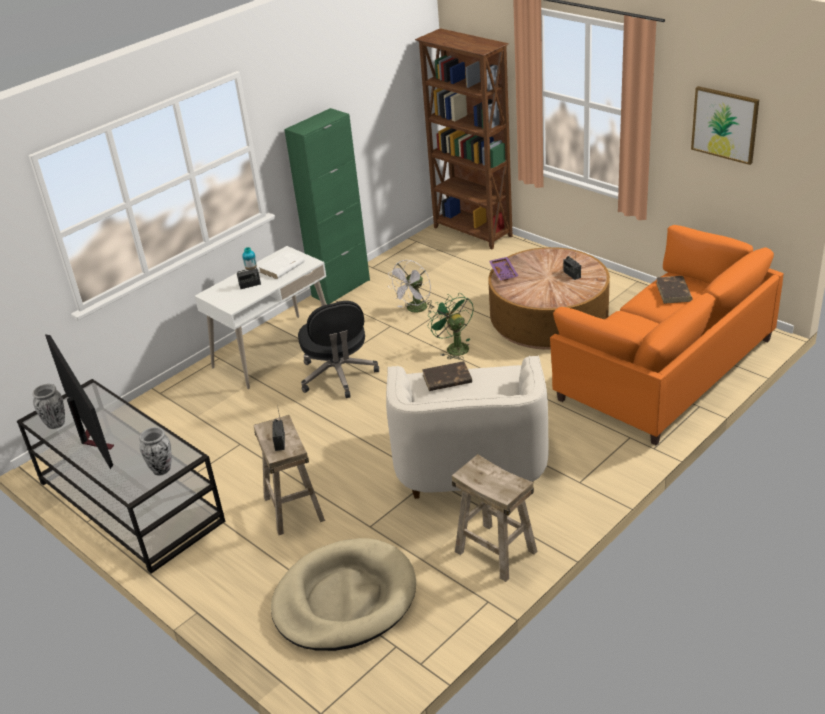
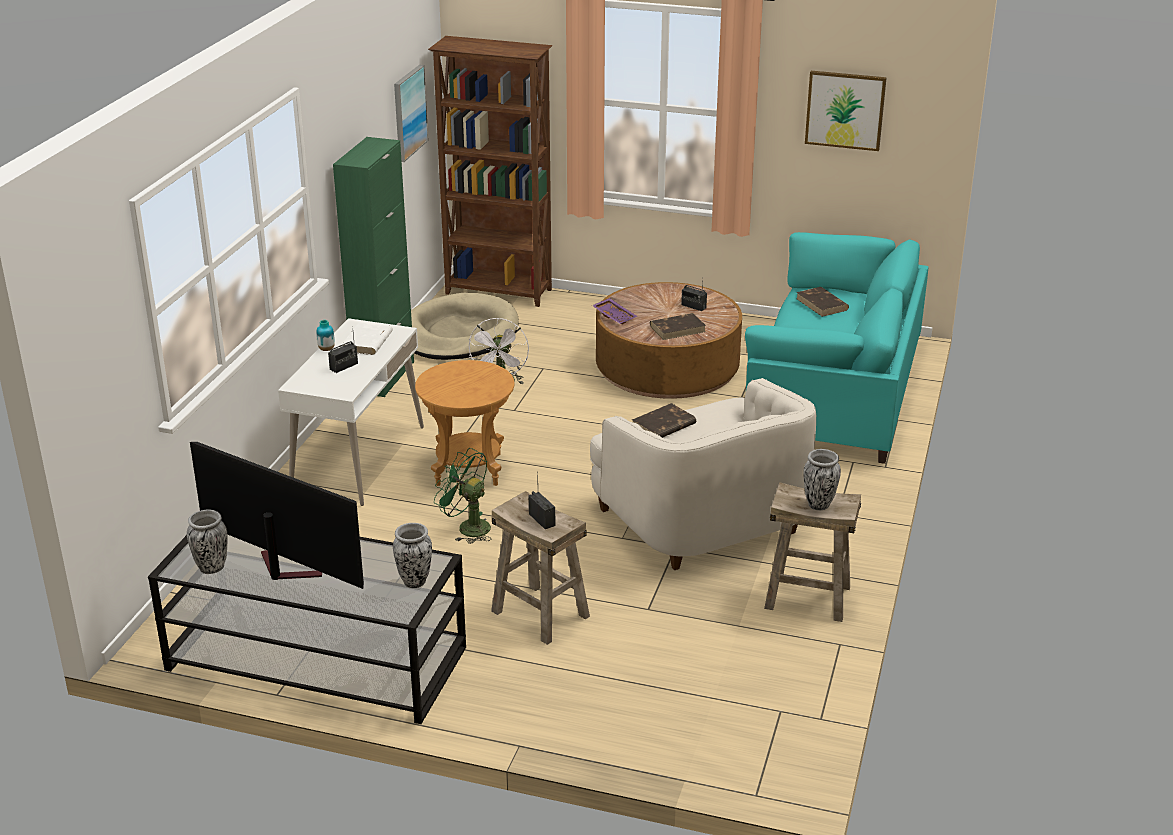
camera: 30 degrees left, 5 degrees down
(338, 376) = (468, 469): black office chair -> brown side table
(344, 599) = (684, 684): beige dog bed -> beige dog bed (458, 333)
(391, 89) = (409, 113): none -> picture
(454, 347) = (584, 414): green fan -> green fan (467, 527)
(492, 482) = (818, 504): none -> vase
(543, 292) = (678, 329): none -> brown book
(664, 369) = (834, 392): orange sofa -> turquoise sofa

